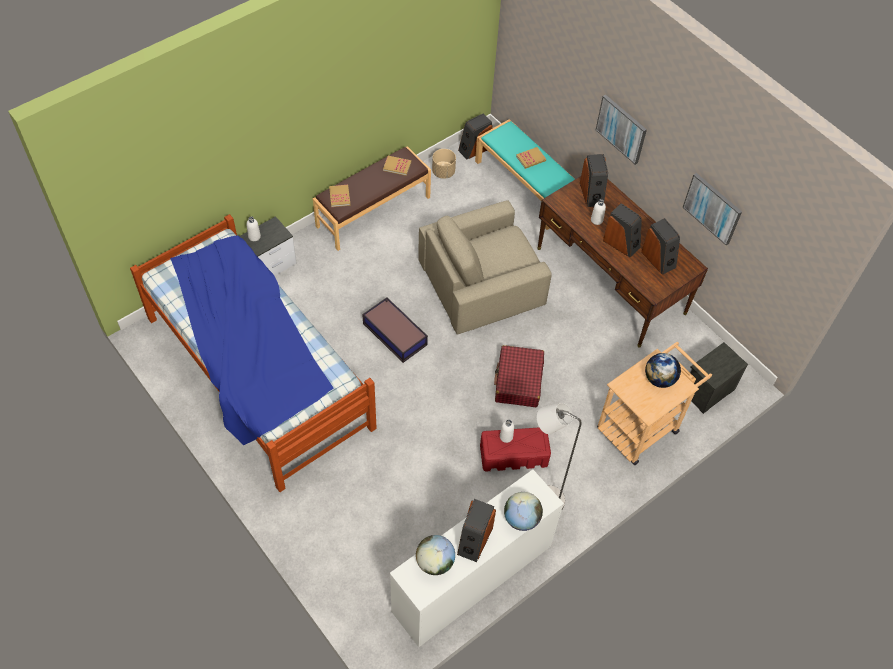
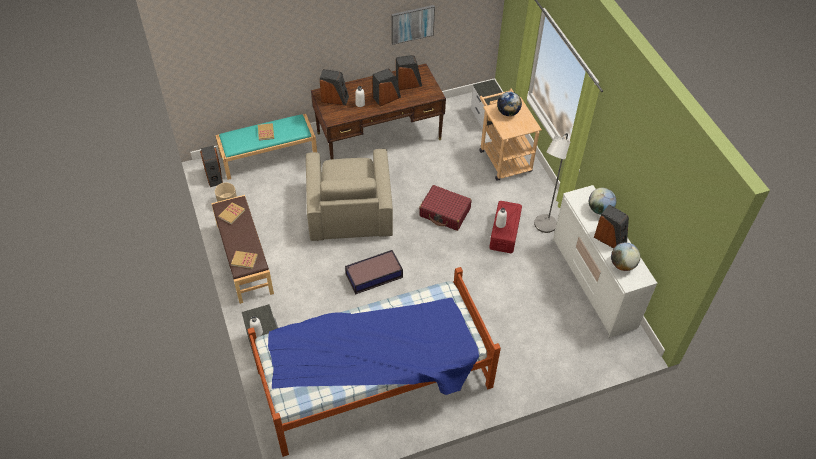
camera: 70 degrees left, 5 degrees down
(621, 129) = (320, 43): picture -> none

